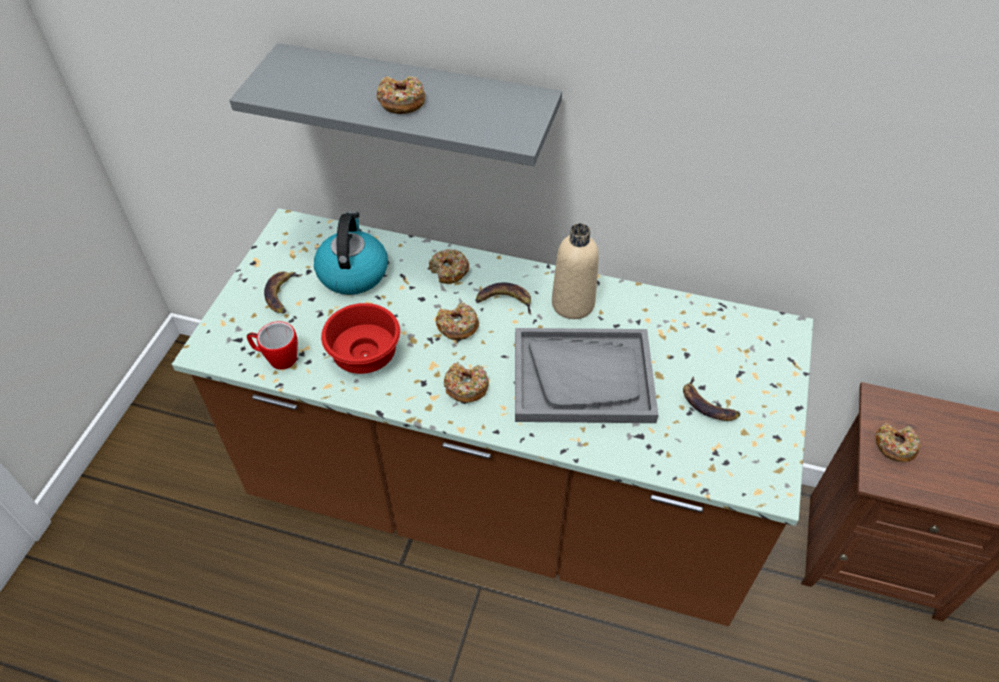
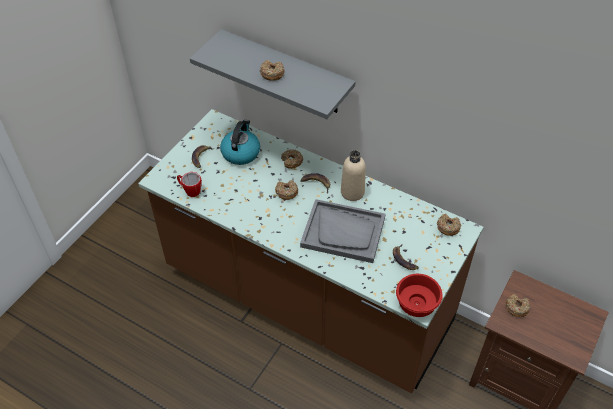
camera: 15 degrees right, 0 degrees up
(363, 357) = (233, 198): red bowl -> red bowl (415, 305)
(466, 387) = (281, 224): donut -> donut (448, 227)

